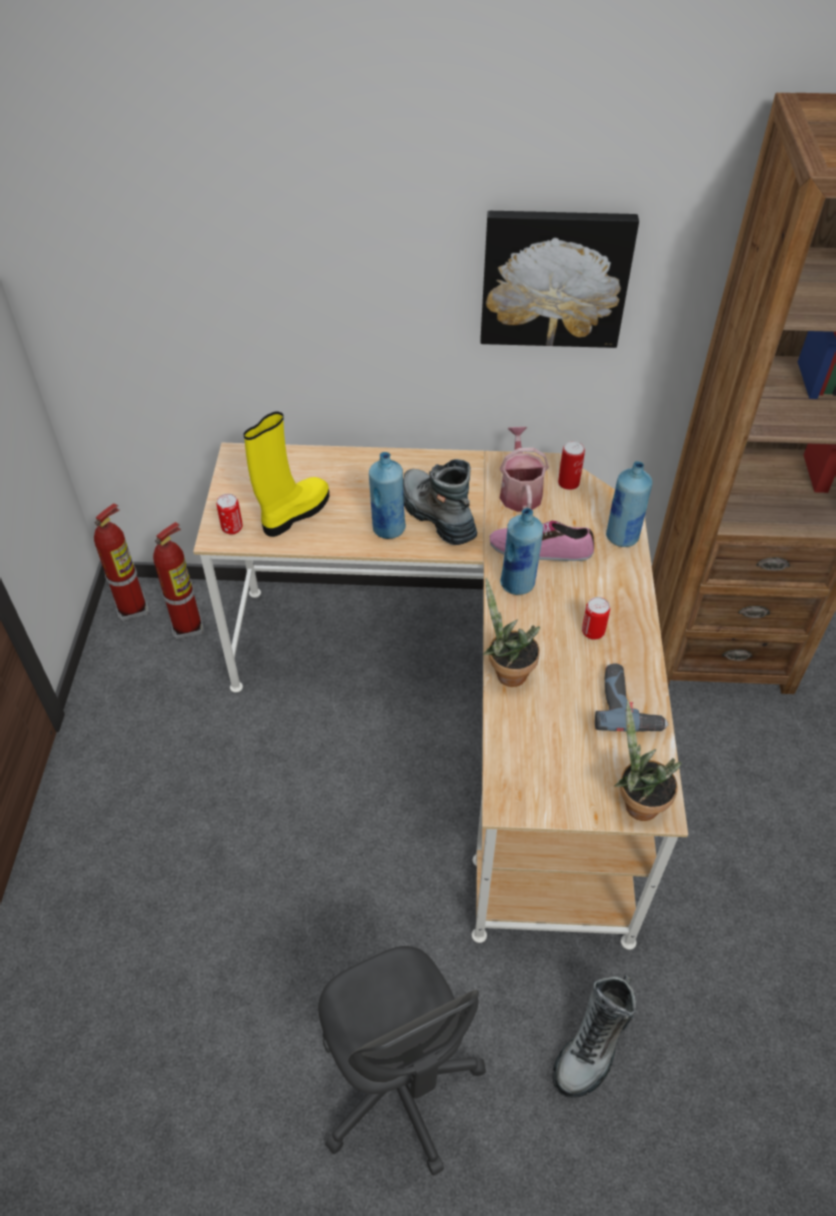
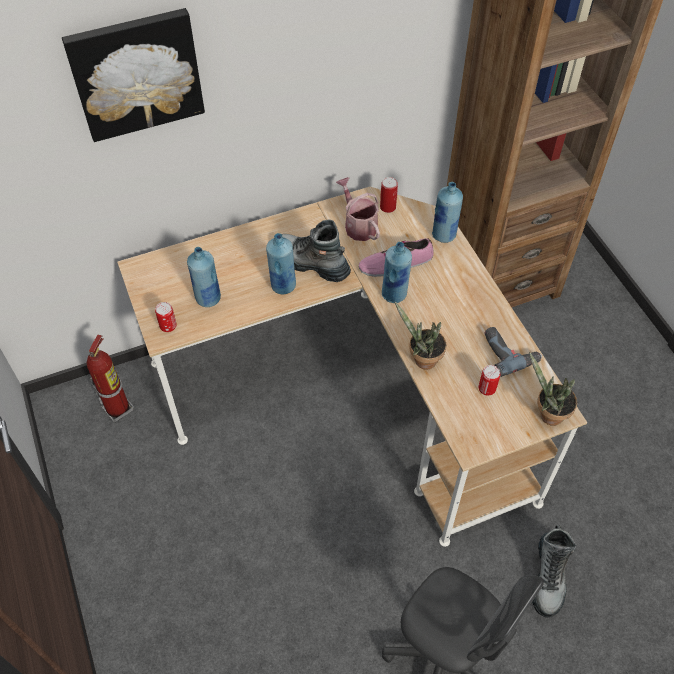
camera: 25 degrees left, 5 degrees up
(133, 608) = (66, 411): fire extinguisher -> none
(294, 513) = (208, 298): yellow boot -> blue bottle
(554, 277) = (352, 67): picture -> picture (136, 73)
(593, 632) = (461, 310): can -> can (486, 389)

